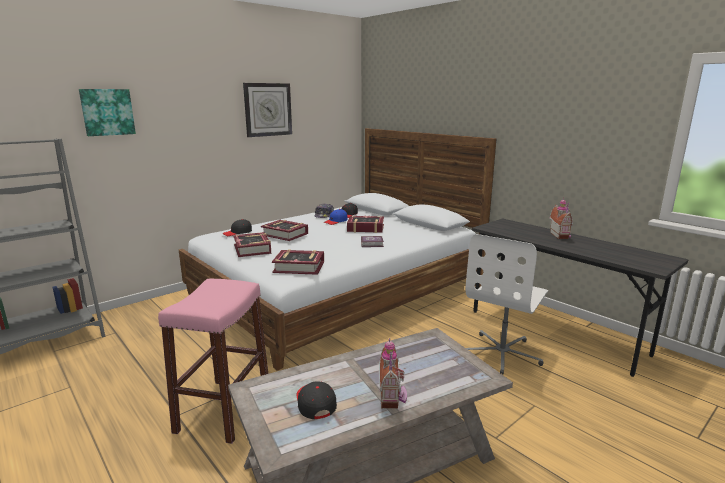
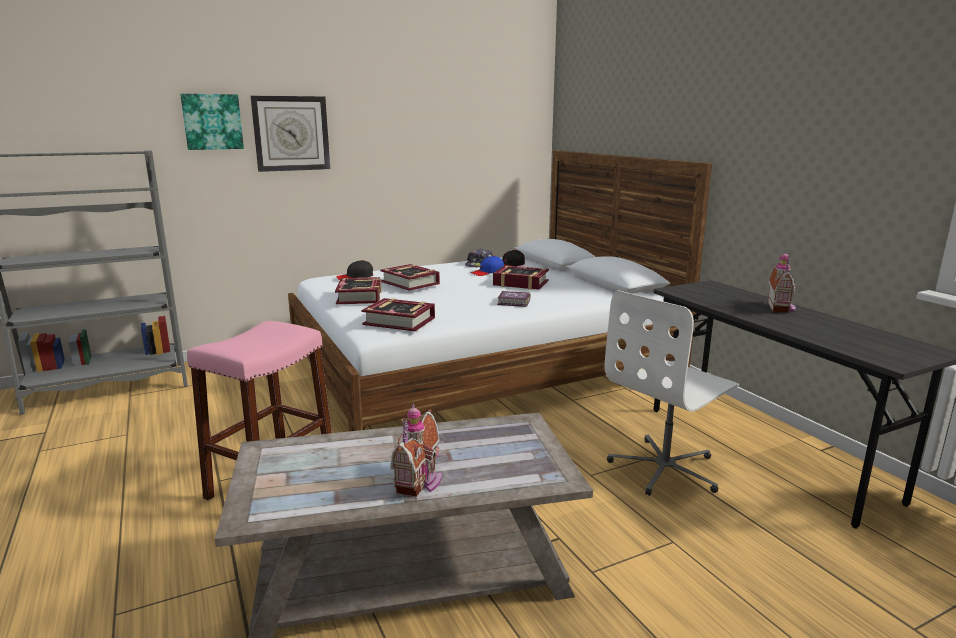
camera: 15 degrees right, 0 degrees up
(268, 109) = (416, 122): wall clock -> wall clock (291, 133)
(315, 403) = (322, 476): black cap -> none

